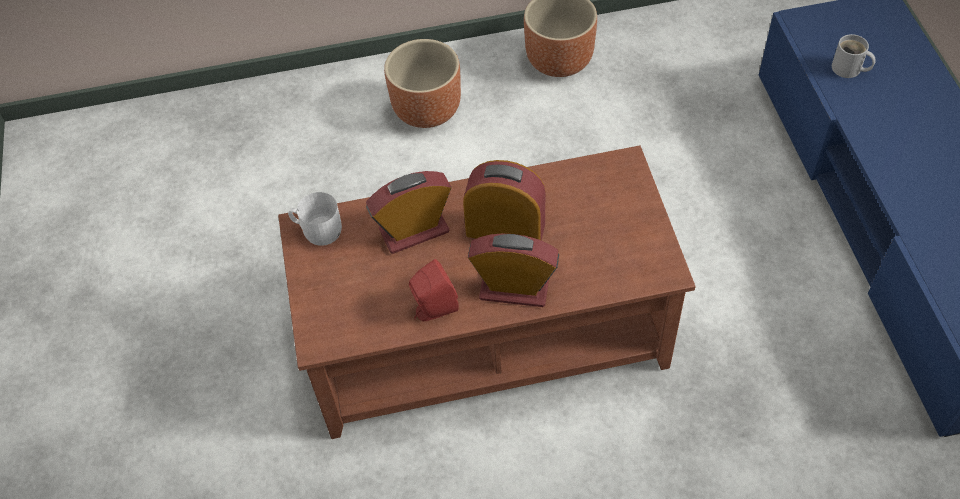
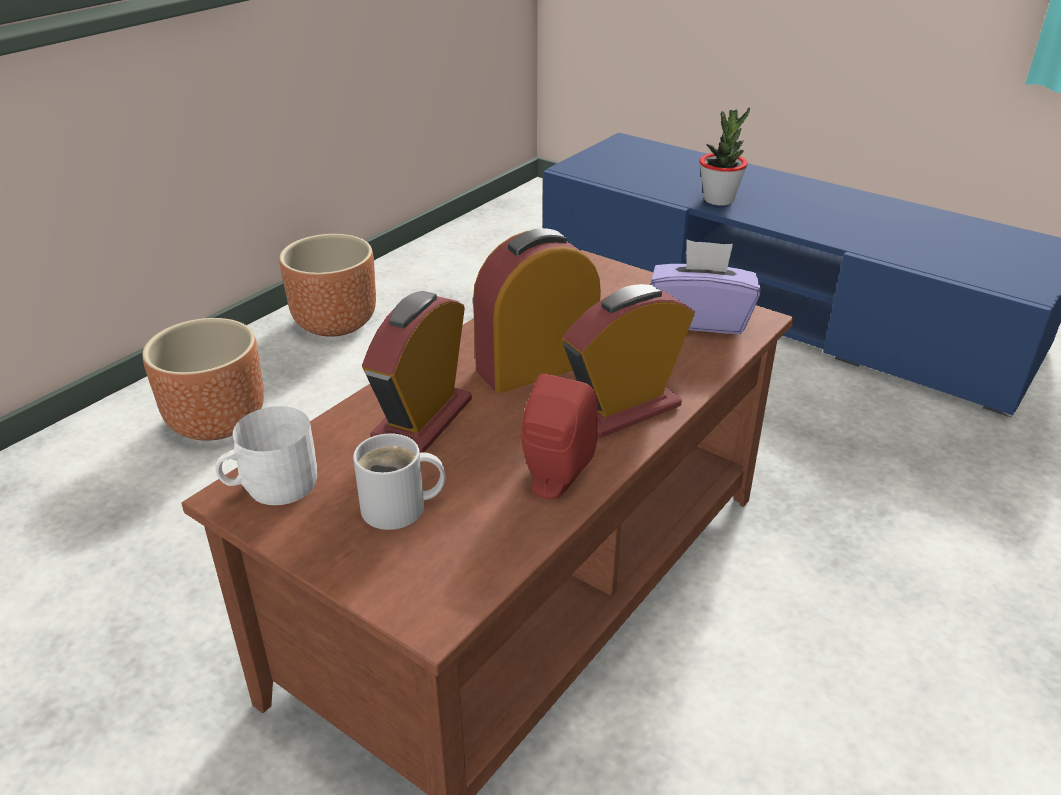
camera: 45 degrees left, 20 degrees down
(635, 251) = (700, 319): none -> purple tissue box
(848, 69) = (653, 180): white mug -> white mug (399, 509)
(872, 122) = (719, 200): none -> potted plant

